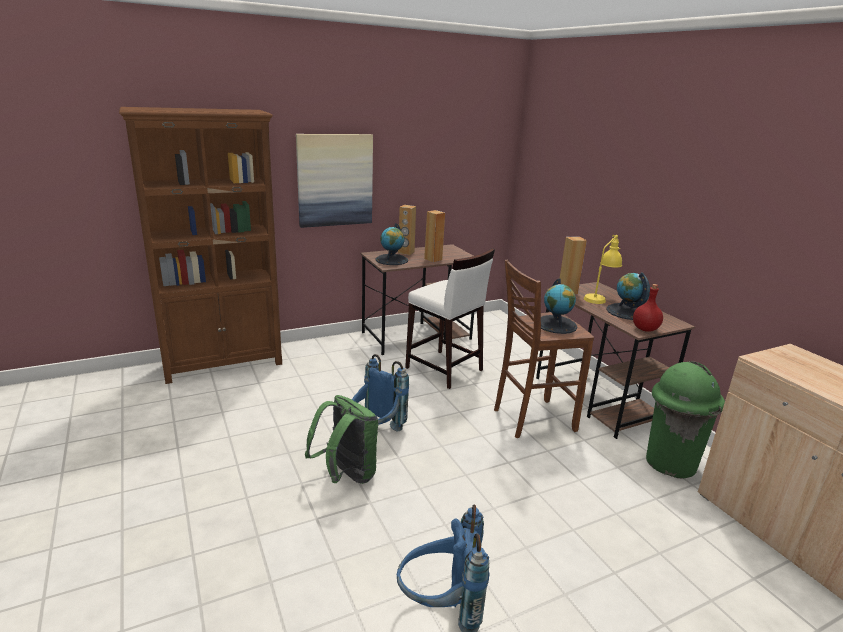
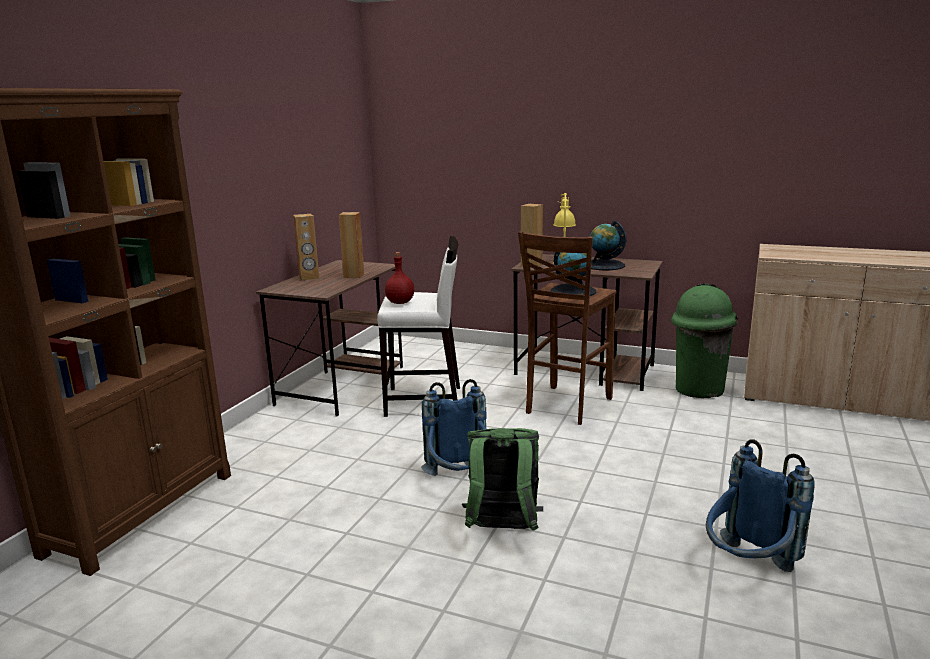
camera: 40 degrees left, 5 degrees down
(335, 180) = (214, 192): picture -> none
(391, 260) = (312, 287): globe -> none
(644, 329) = (641, 272): red bottle -> red bottle (399, 302)

